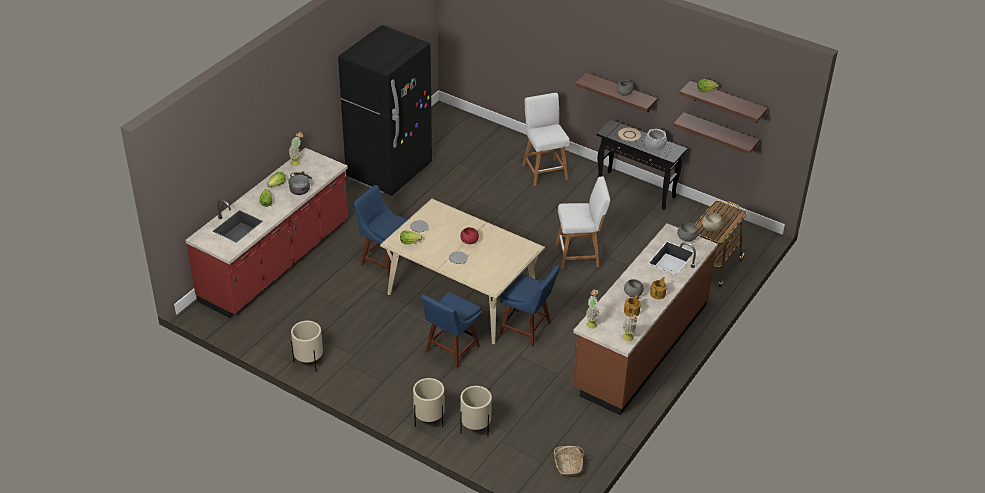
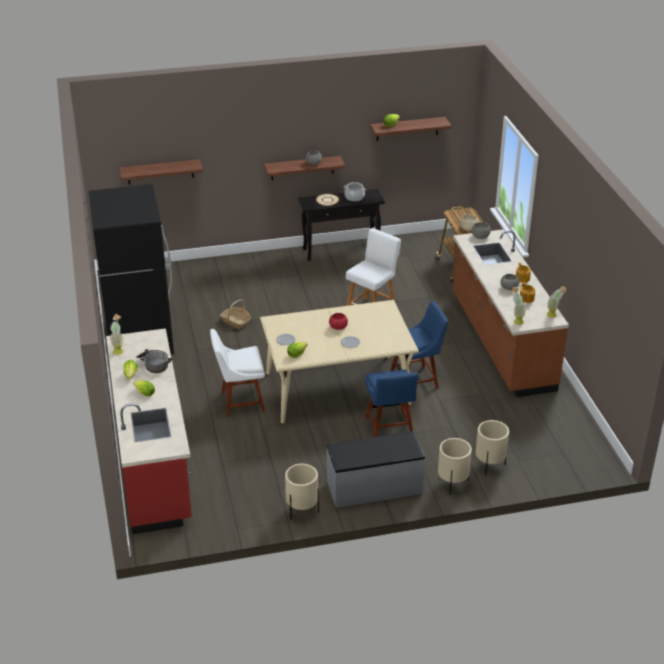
camera: 45 degrees left, 5 degrees down
(375, 383) = (374, 488): none -> grey bench
(384, 260) = (240, 402): blue chair -> white chair
(544, 171) = (258, 273): white stool -> none
(567, 465) = (579, 443): basket -> basket (236, 321)
(719, 134) = (404, 161): shelf -> shelf (160, 172)

